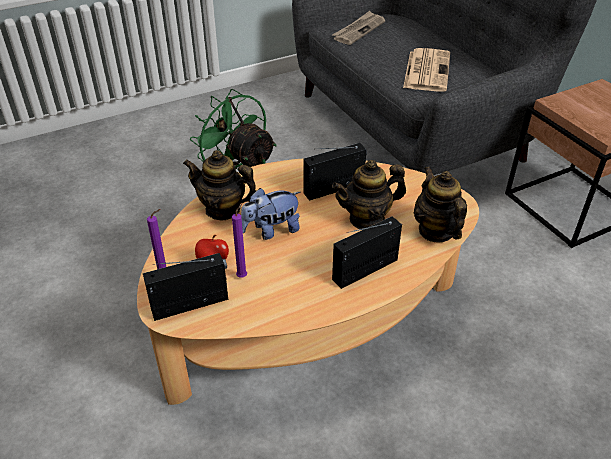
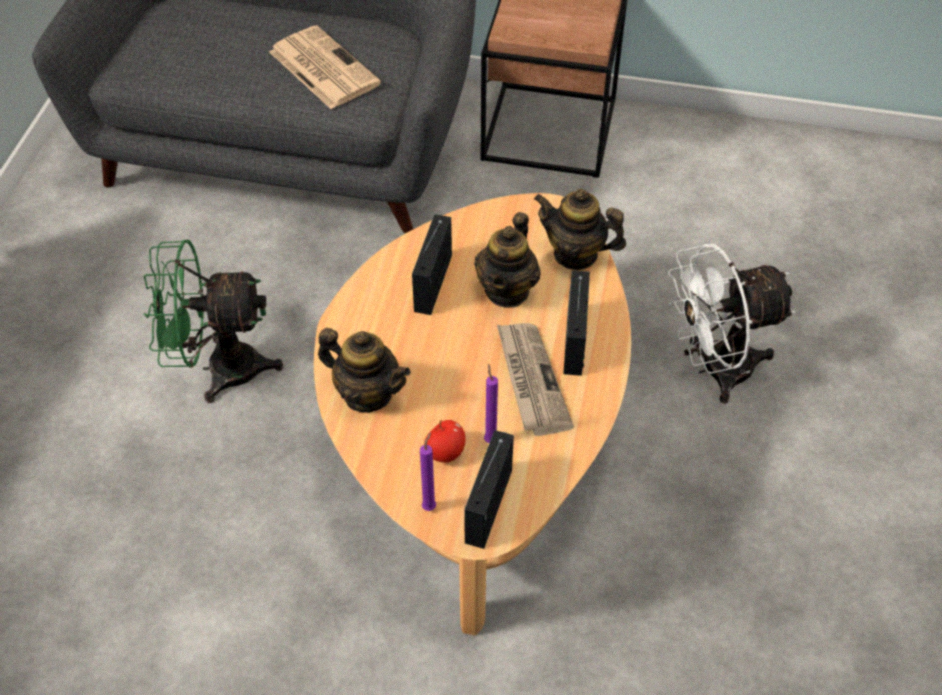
camera: 50 degrees left, 10 degrees up
(223, 209) = (367, 394): teapot -> teapot turned 120 degrees counterclockwise
(271, 230) = (445, 375): plush toy -> none
(359, 30) = (163, 56): newspaper -> newspaper (530, 380)
(506, 404) = (714, 369): none -> white fan

